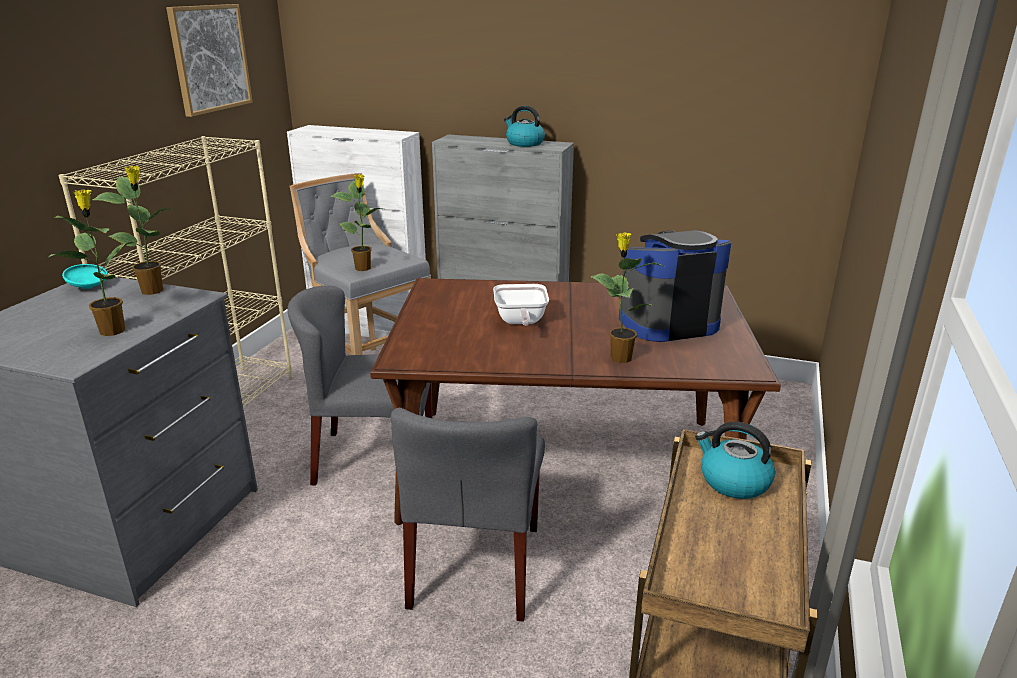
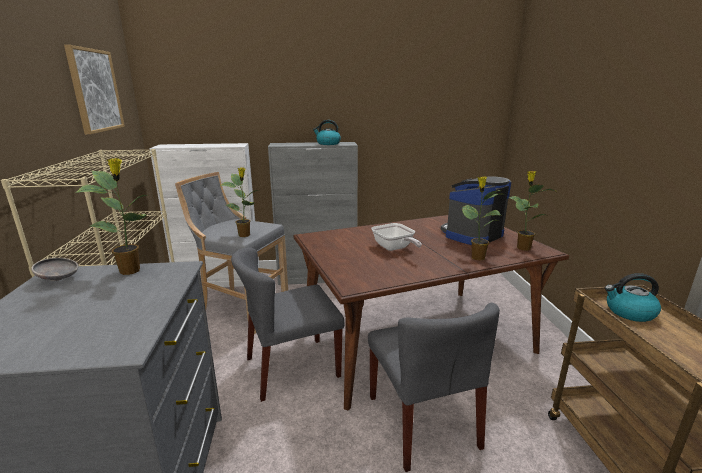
camera: 25 degrees left, 5 degrees down
(88, 287) = (59, 279): turquoise bowl -> grey bowl
(113, 330) = (131, 309): potted plant -> potted plant (522, 248)

